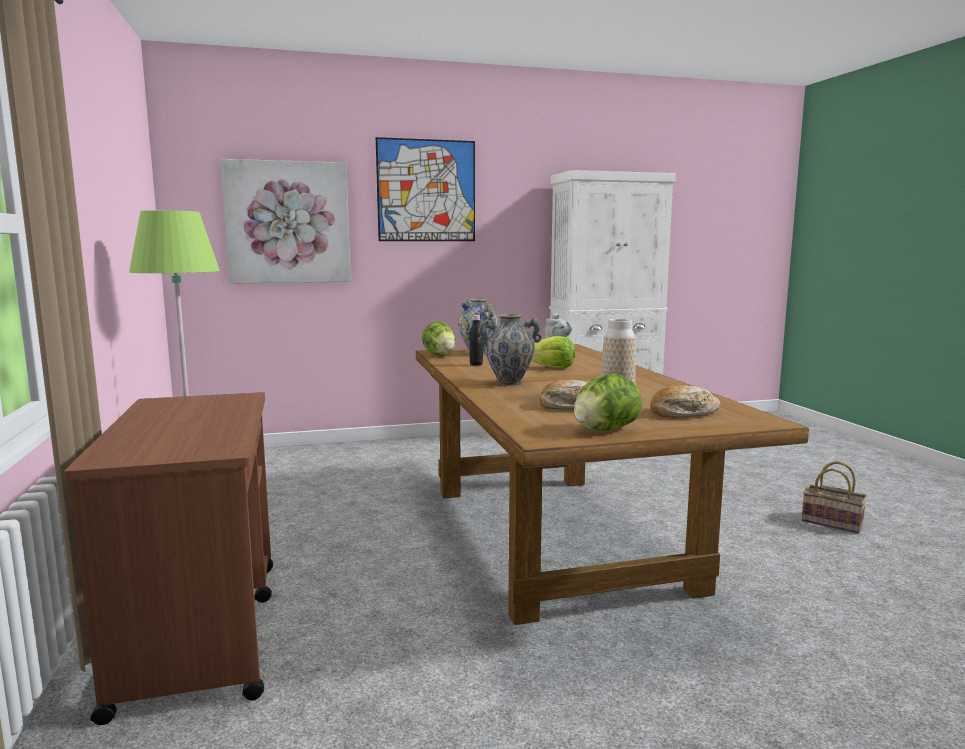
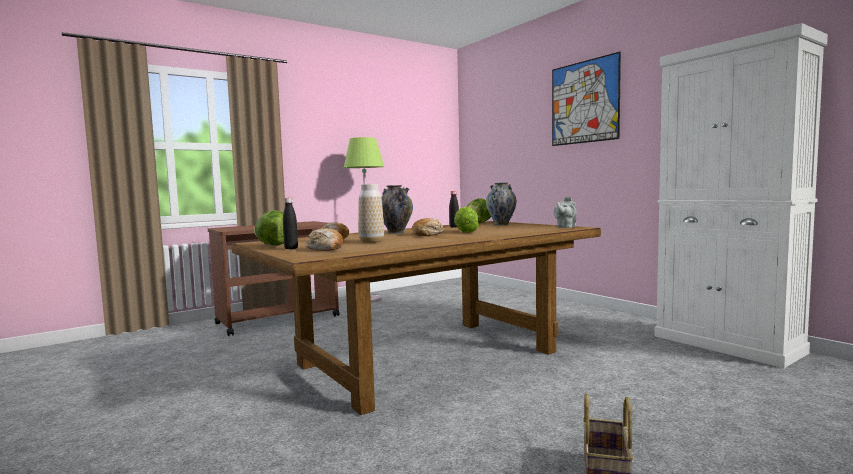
camera: 70 degrees right, 5 degrees down
(288, 222) = (507, 138): picture -> none
(559, 377) = (428, 234): none -> bread
(659, 424) = (291, 248): none -> black bottle

